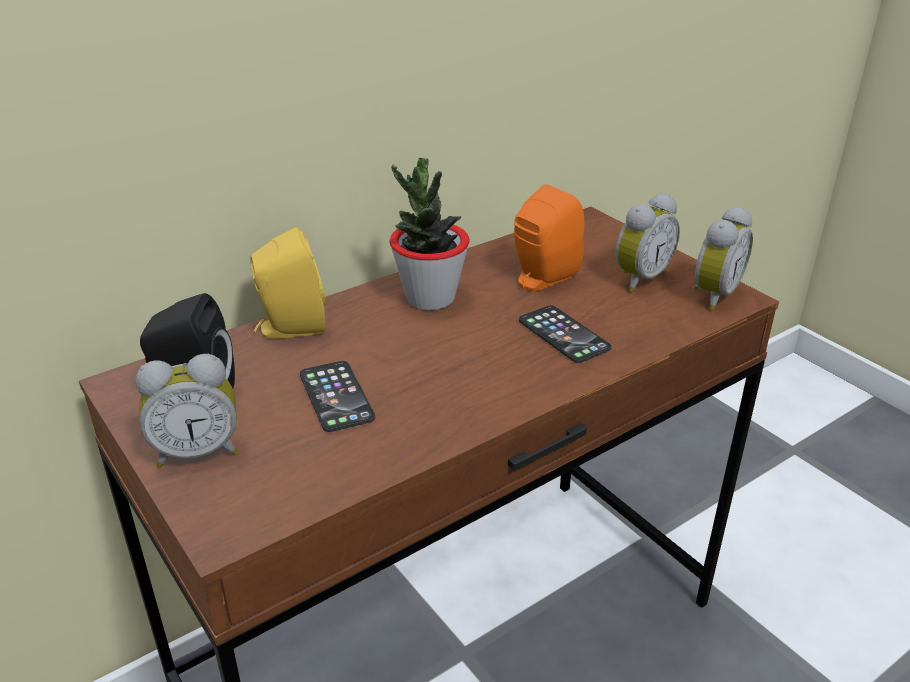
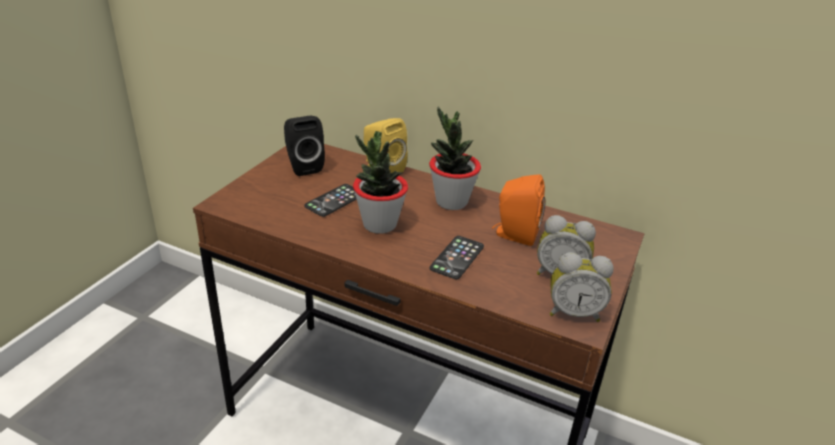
camera: 60 degrees right, 0 degrees up
(197, 451) = (268, 179): alarm clock -> none
(439, 373) = (379, 224): none -> potted plant

